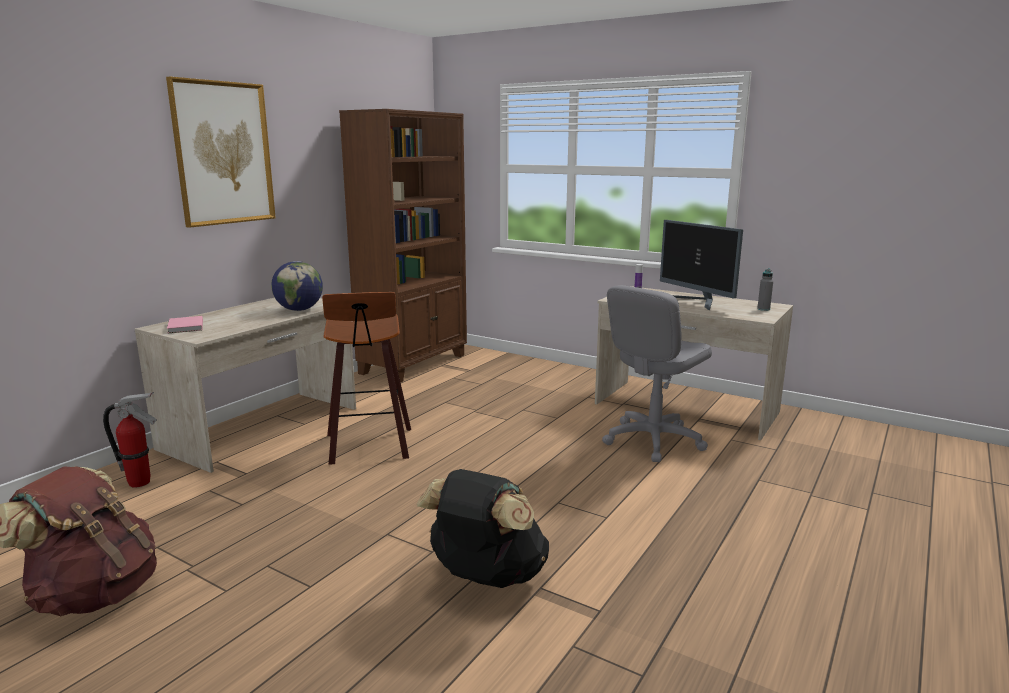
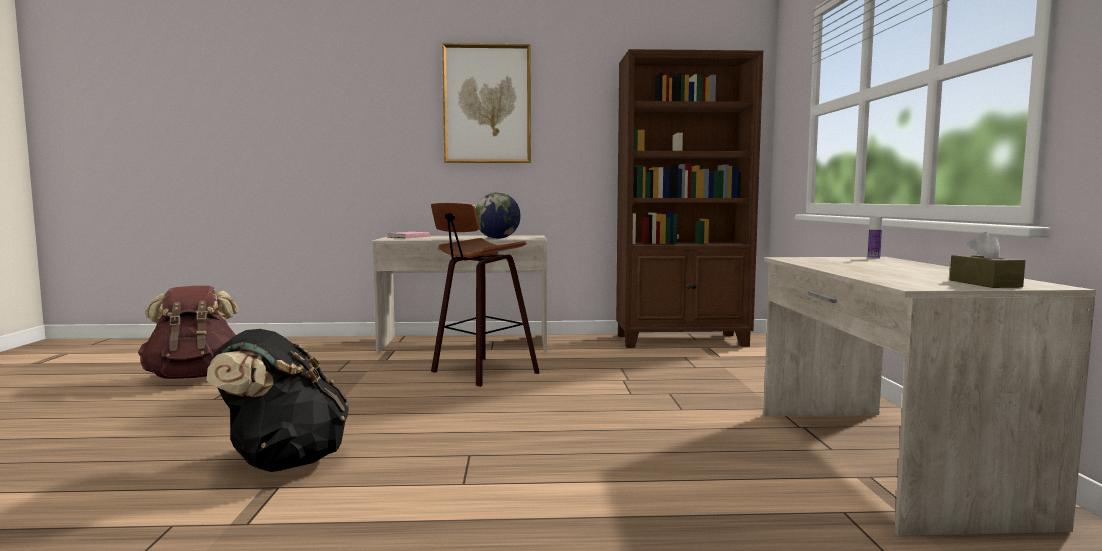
camera: 55 degrees right, 10 degrees down
(140, 483) = (342, 347): fire extinguisher -> none
(652, 440) = (723, 464): grey office chair -> none
(697, 302) = (899, 269): monitor -> none
(763, 309) = (984, 283): grey bottle -> brown tissue box

